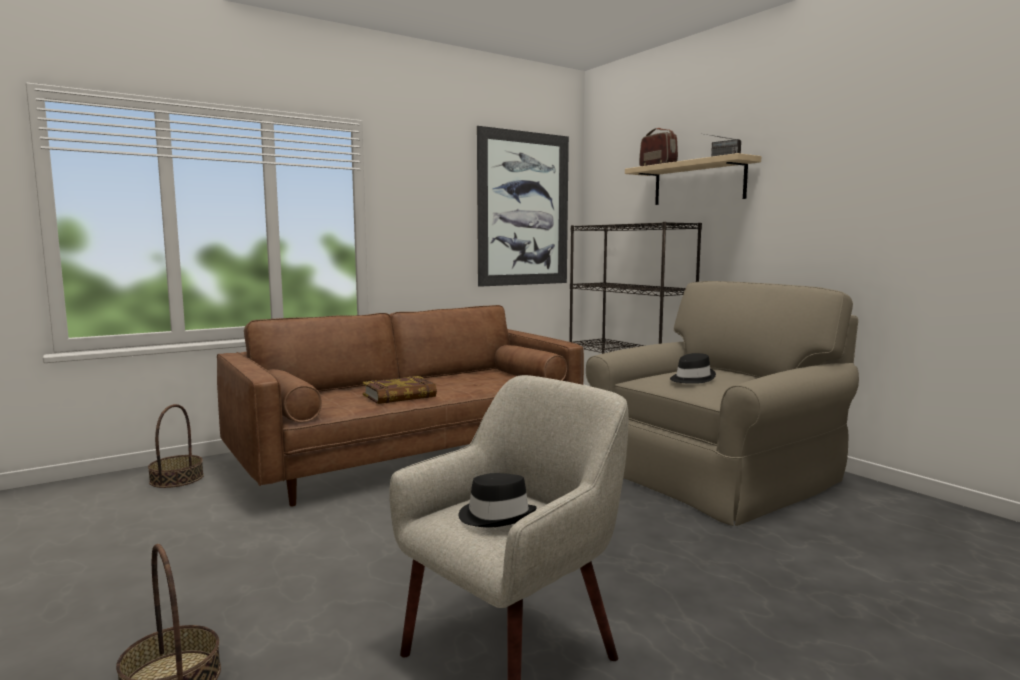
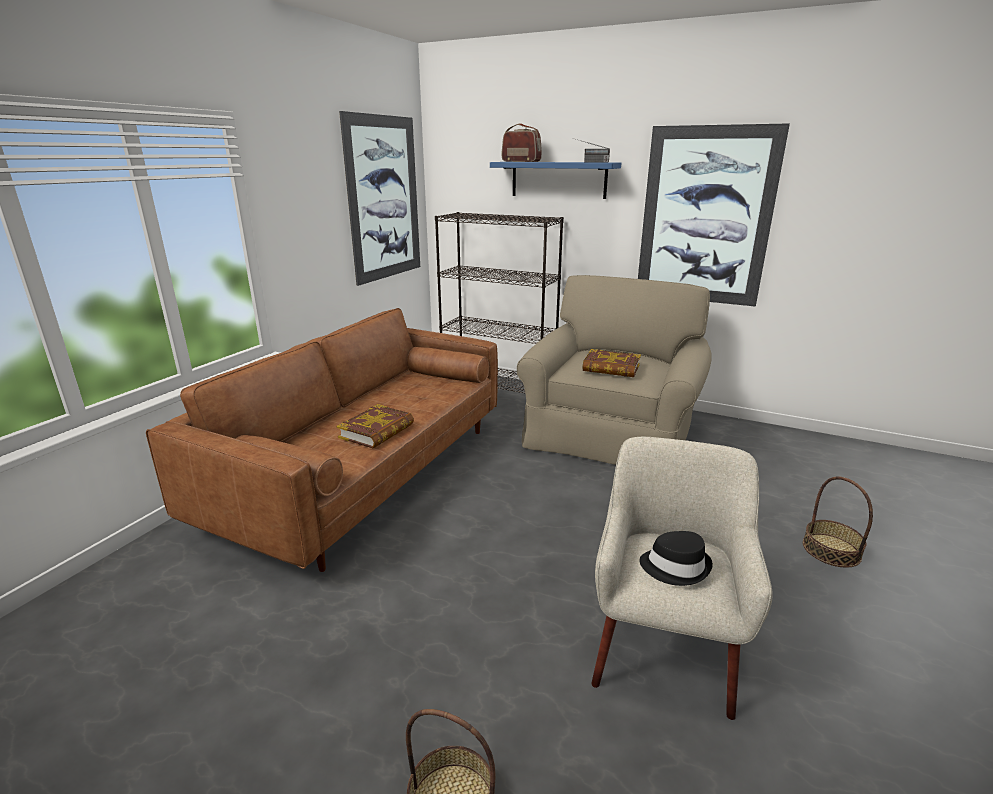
camera: 30 degrees left, 15 degrees up
(177, 479) = (143, 579): basket -> basket (831, 550)
(691, 379) = (611, 368): black hat -> book
(698, 183) = (558, 180): beige shelf -> blue shelf
(859, 210) = (705, 217): none -> picture

